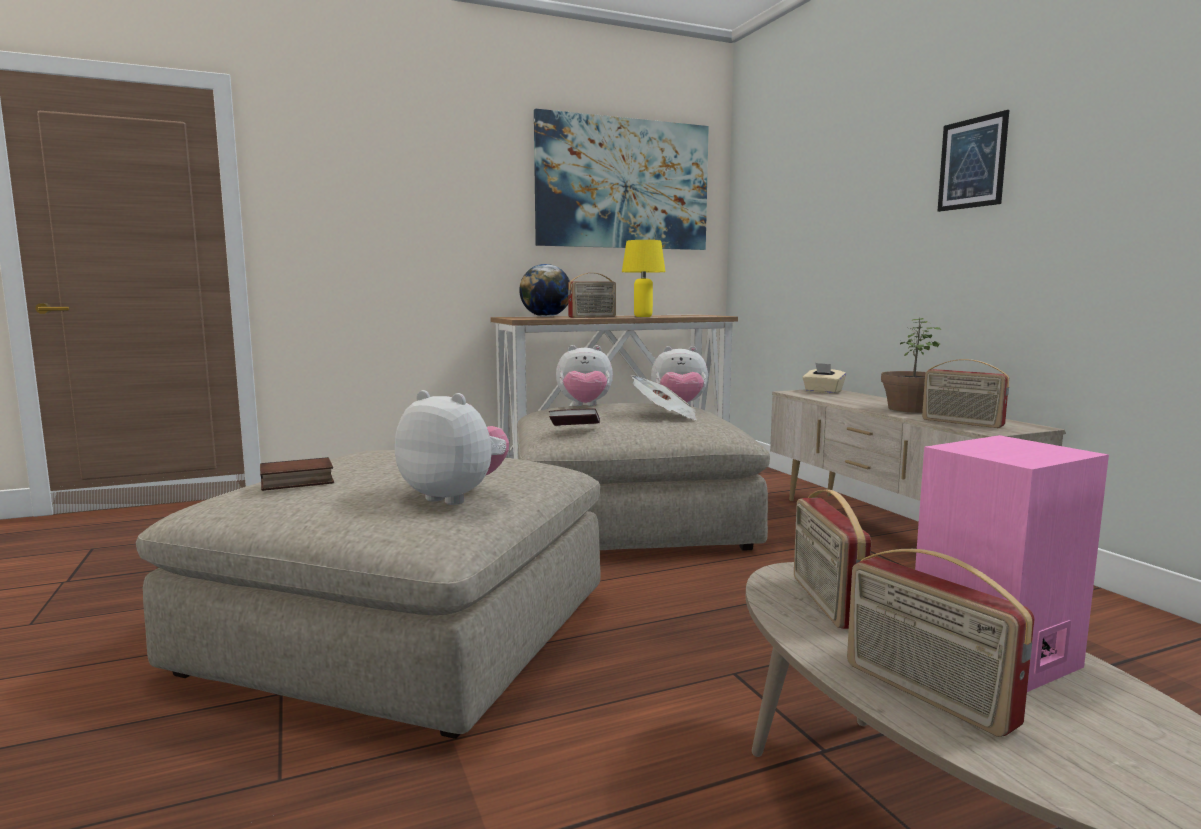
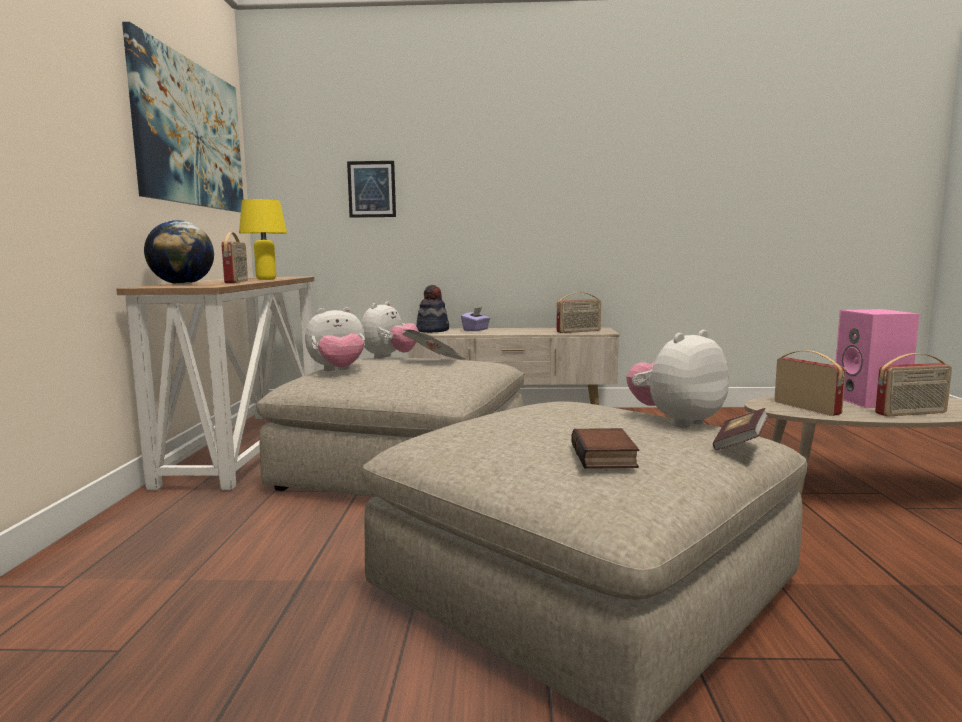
camera: 65 degrees left, 0 degrees up
(574, 428) = (445, 380): book -> book (739, 444)
(584, 406) = (338, 371): plush toy -> plush toy turned 45 degrees clockwise
(823, 392) = (433, 330): beige tissue box -> hat
(824, 601) = (807, 408): radio -> radio turned 135 degrees counterclockwise
(866, 399) = (476, 330): none -> purple tissue box
(910, 409) = (524, 330): potted plant -> none
(972, 163) = (529, 169): picture -> picture (371, 189)

